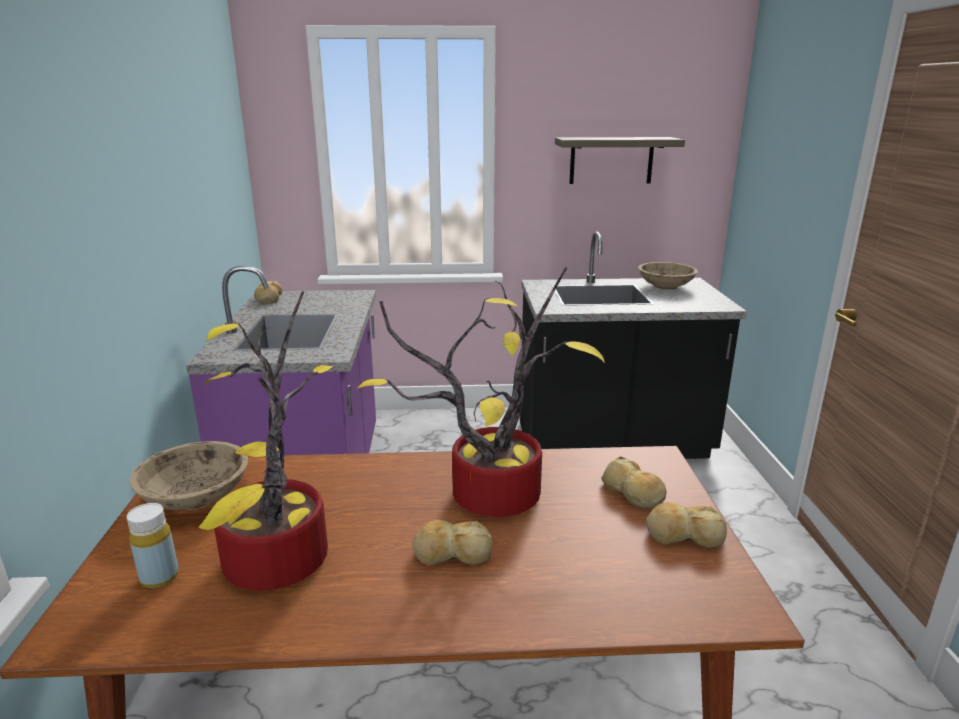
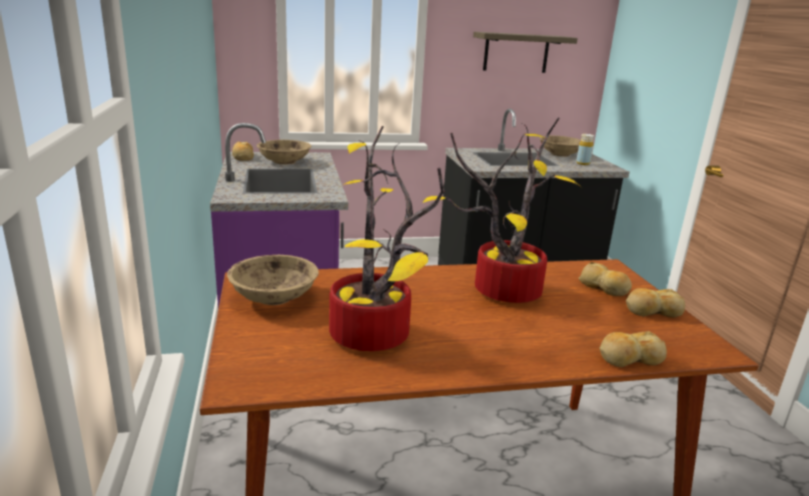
camera: 10 degrees left, 0 degrees up
(159, 577) = (284, 347): yellow bottle -> yellow bottle (583, 163)
(312, 304) = (284, 162): none -> beige bowl
(452, 553) = (498, 326): bread -> bread (629, 358)

